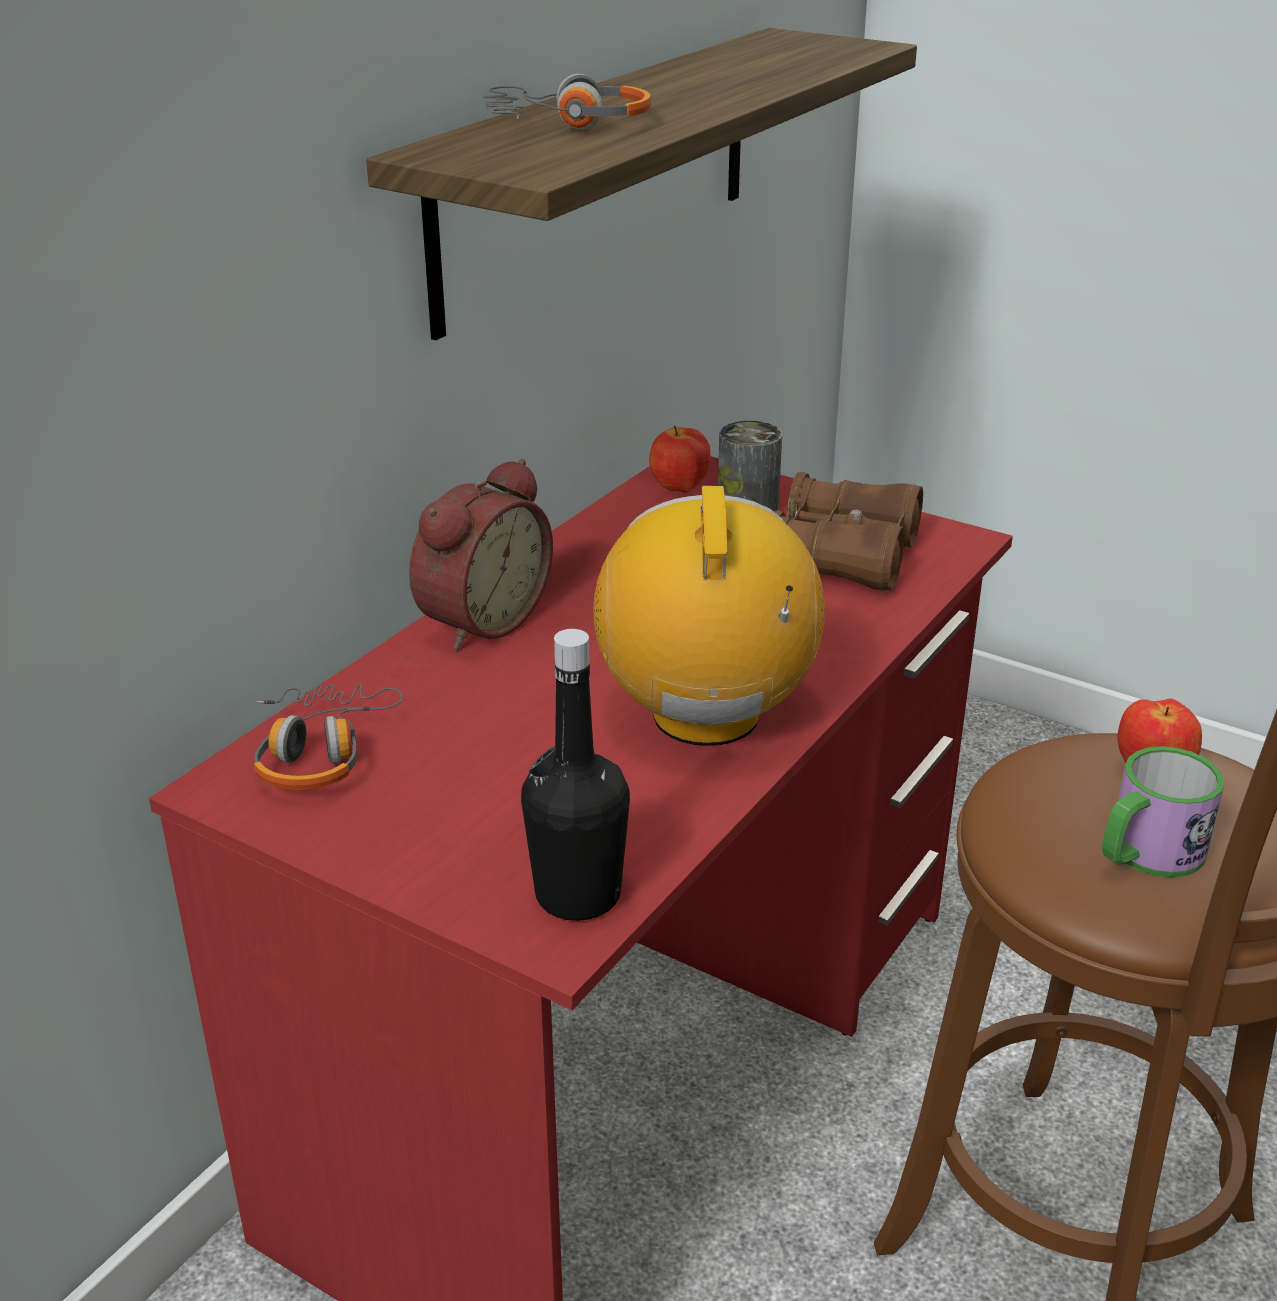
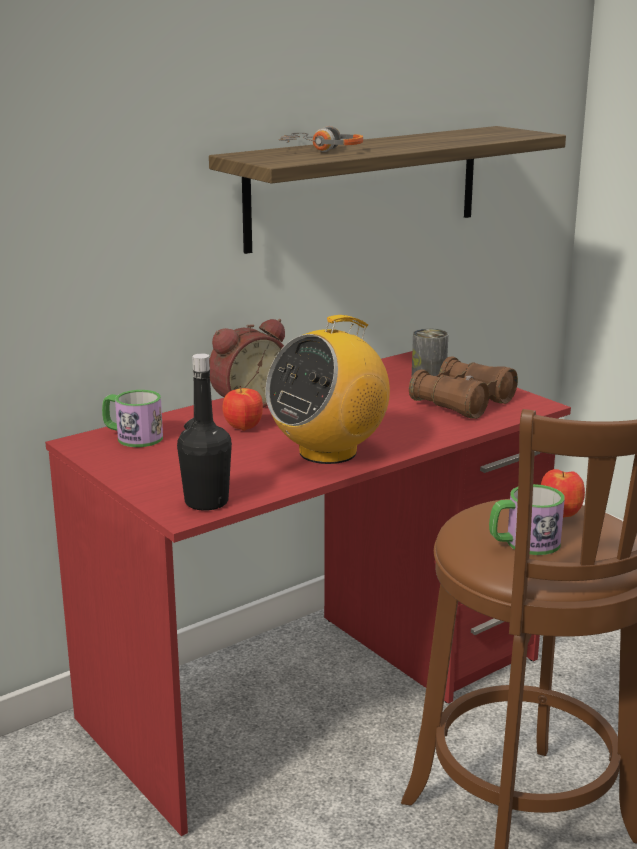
camera: 20 degrees right, 10 degrees down
(320, 751) = (132, 437): headphones -> mug
(679, 489) = (399, 366): apple -> apple (243, 428)
(706, 716) = (328, 452): radio -> radio turned 150 degrees counterclockwise

